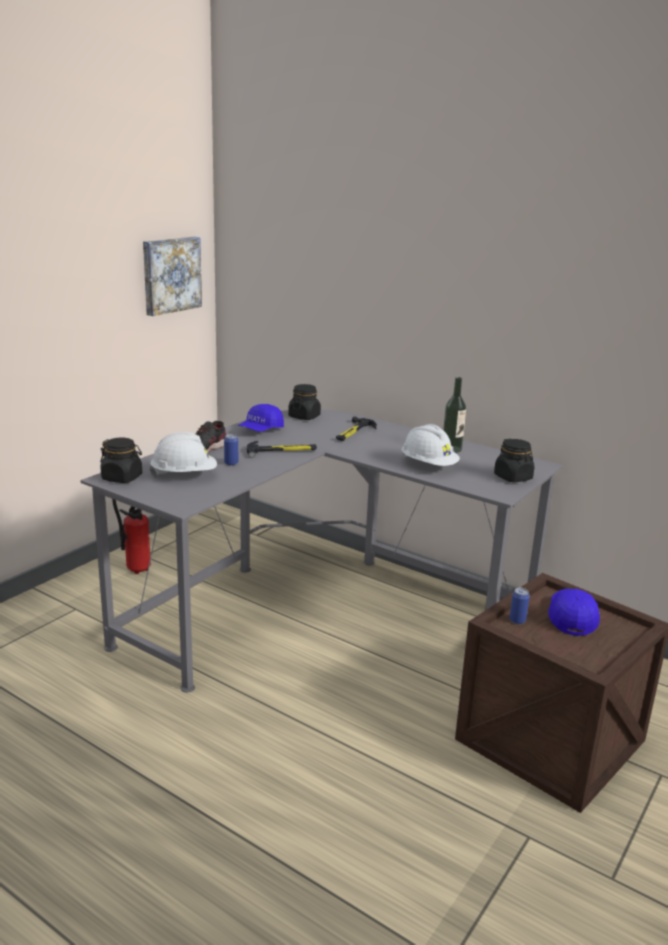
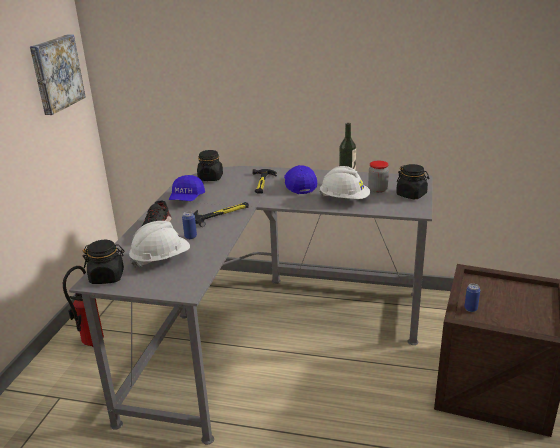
camera: 20 degrees left, 5 degrees up
(478, 464) = (377, 190): none -> jar
(571, 618) = (502, 295): blue cap -> blue cap (299, 185)

